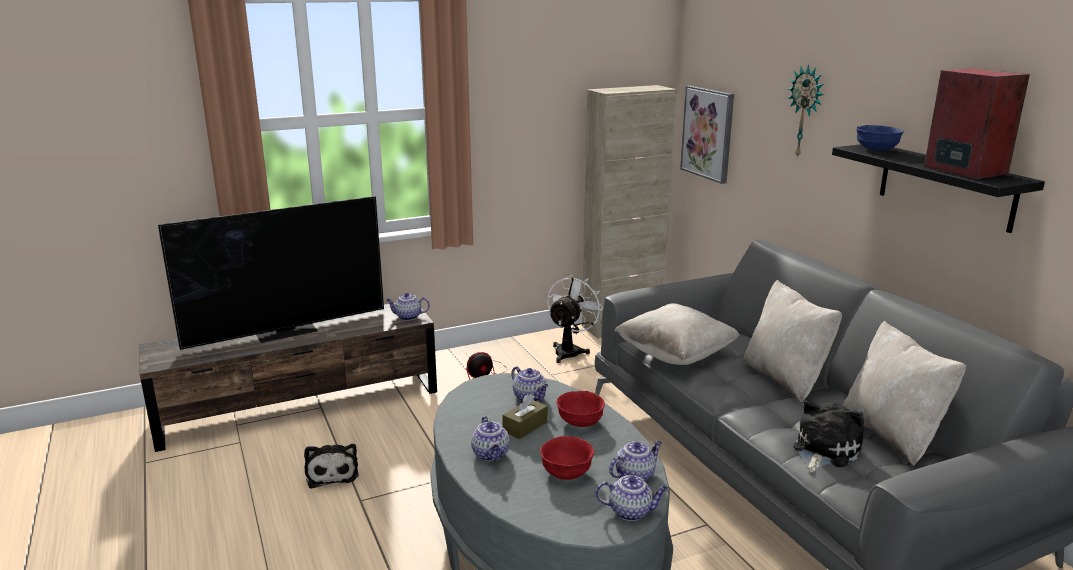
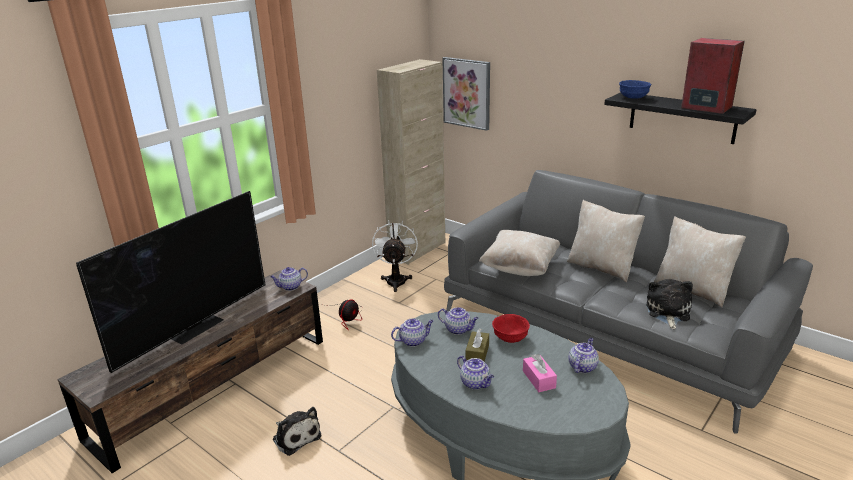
camera: 25 degrees left, 5 degrees up
(567, 472) = (539, 379): red bowl -> pink tissue box
(631, 511) = (604, 394): teapot -> teapot (413, 341)
(805, 112) = (559, 72): wall clock -> none

